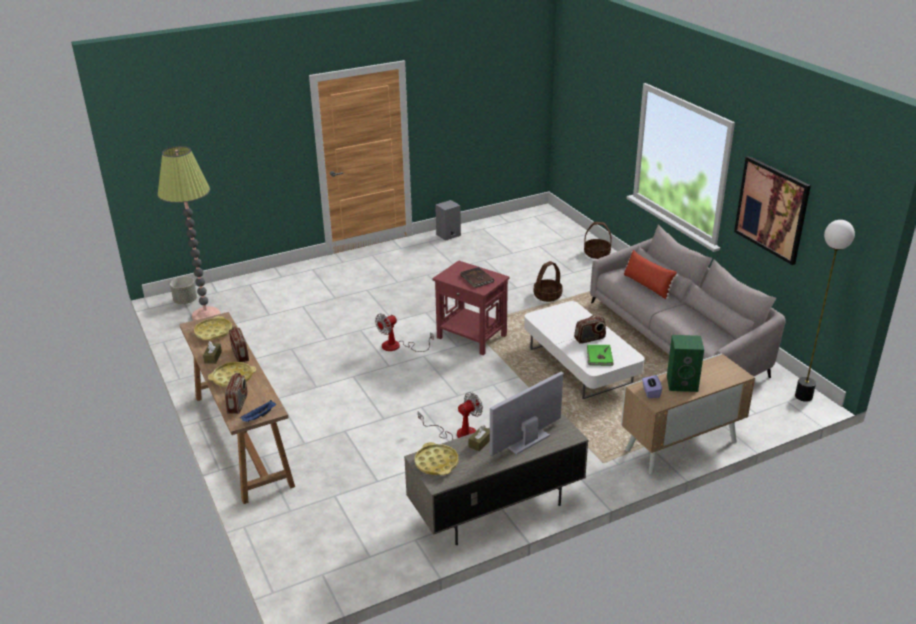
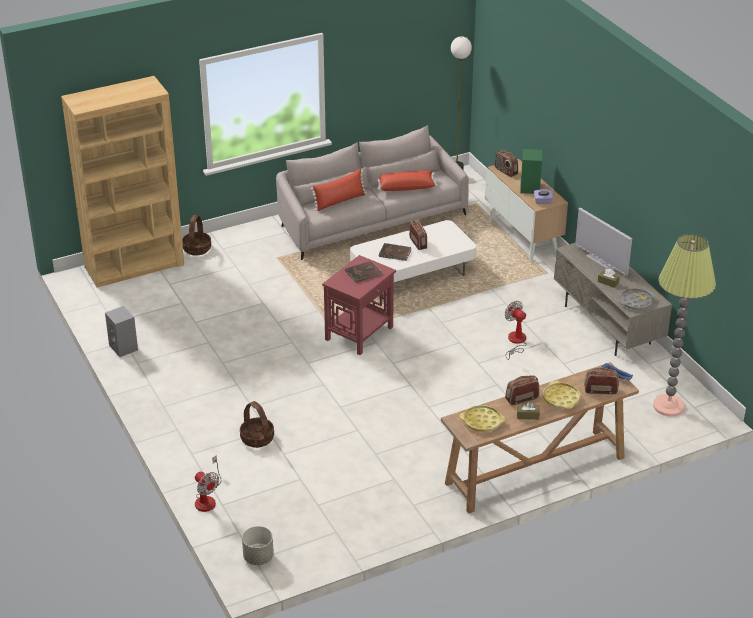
camera: 90 degrees left, 5 degrees up
(206, 315) = (297, 532): floor lamp -> floor lamp (668, 406)
(397, 346) = (375, 380): fan -> fan (207, 498)
(436, 463) = (636, 302): yellow tray -> grey tray
(547, 296) = (283, 284): basket -> basket (257, 438)
(563, 230) = (135, 266): none -> brown bookcase
(566, 325) = (395, 253): none -> brown book
(599, 357) = (447, 241): green book -> none
(692, 323) = (406, 187): none -> red pillow
(716, 366) = (505, 171): none -> radio
(771, 209) = (378, 74): picture -> none

